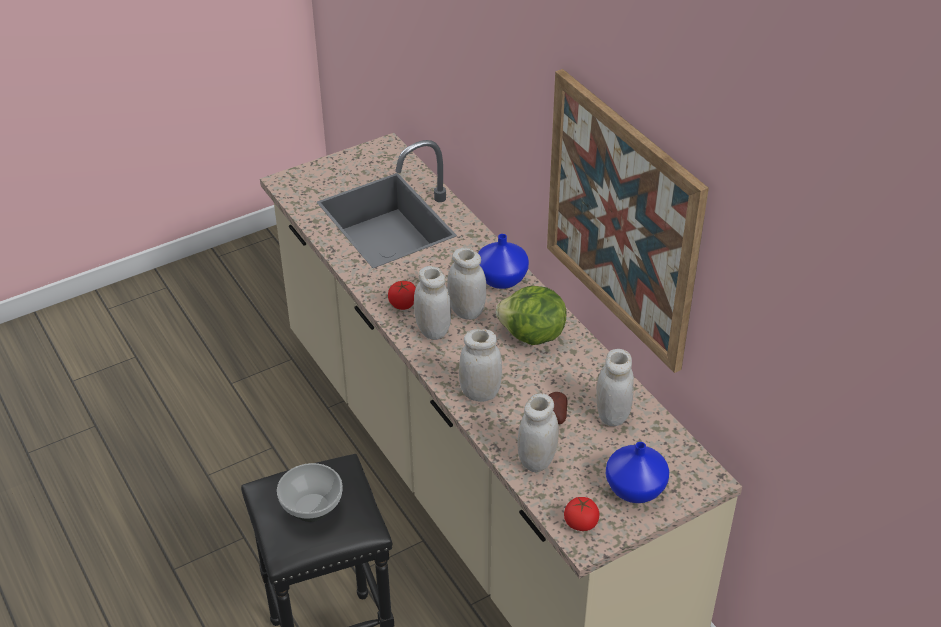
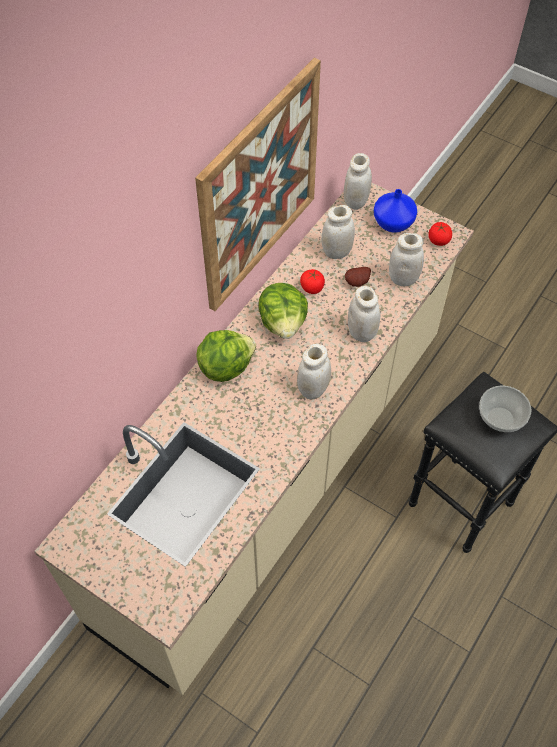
camera: 115 degrees left, 15 degrees up
(403, 304) = (294, 424): tomato -> tomato (312, 288)
(466, 311) = (278, 375): white jar -> white jar (356, 202)
(502, 278) = (225, 366): blue vase -> lettuce

